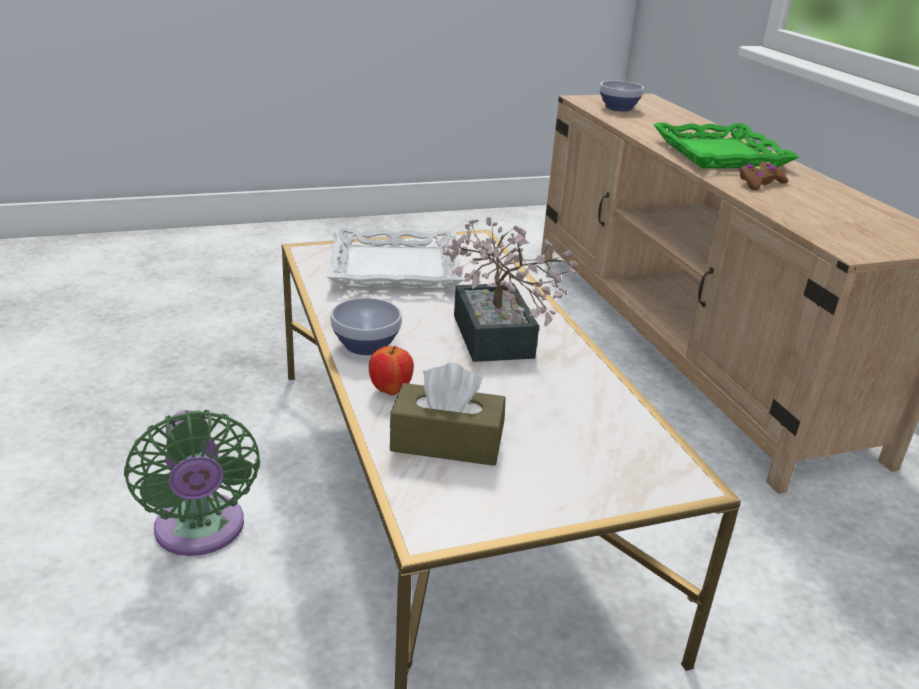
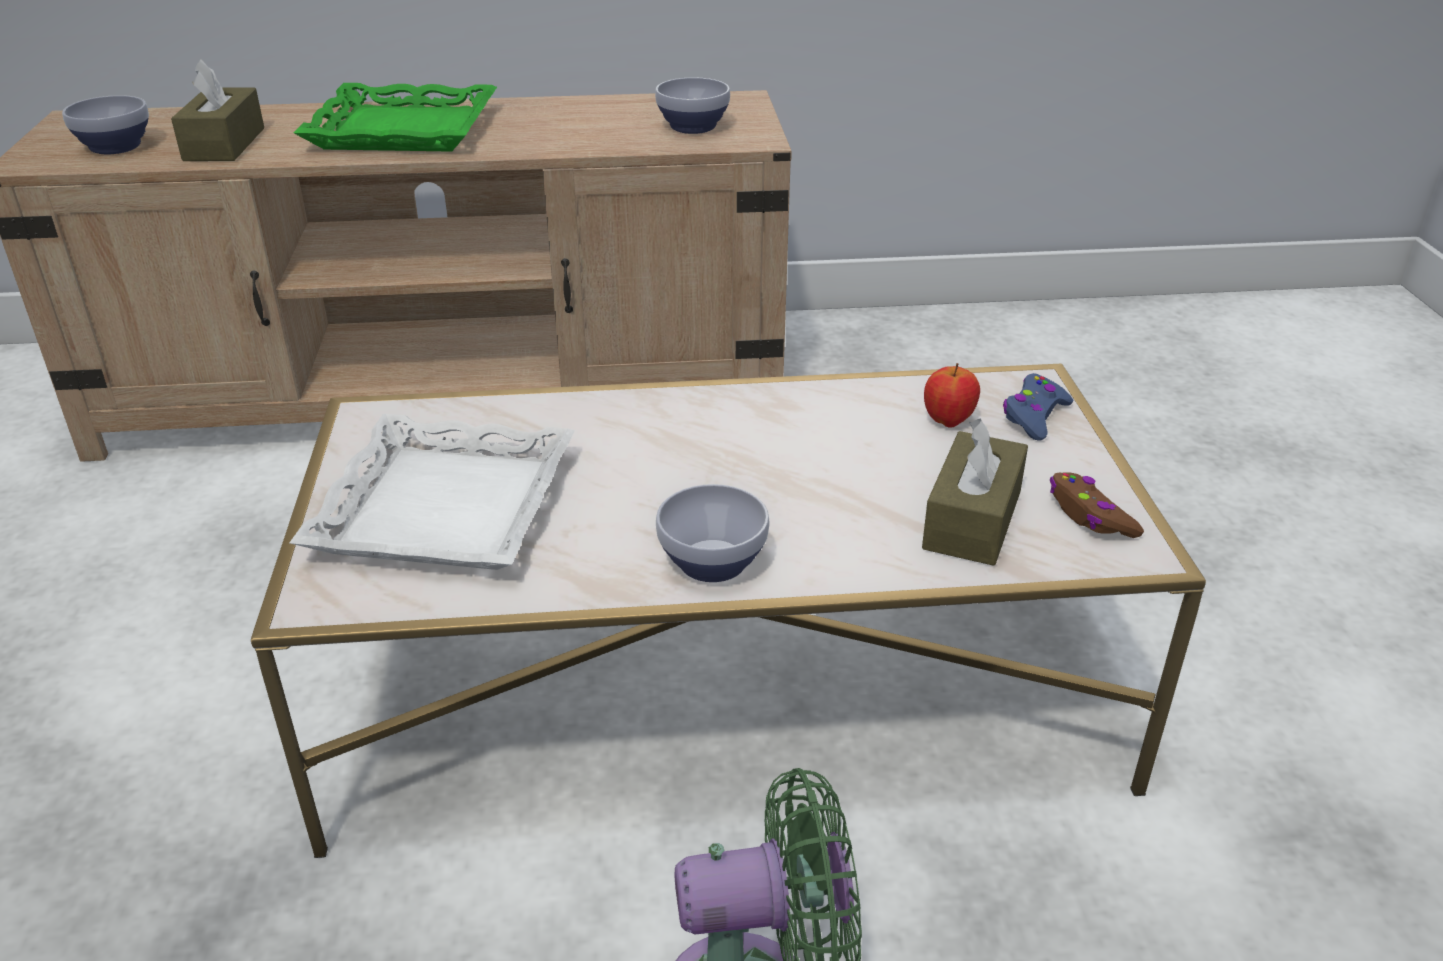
camera: 75 degrees left, 5 degrees up
(390, 390) = (845, 552): apple -> apple (948, 421)
(494, 343) = (728, 450): potted plant -> none
(623, 478) = (1034, 416): none -> blue game controller
(647, 124) = (224, 144): none -> brown tissue box
(759, 183) = (529, 133): brown game controller -> brown game controller (1090, 516)
(845, 228) = (693, 127): none -> bowl

